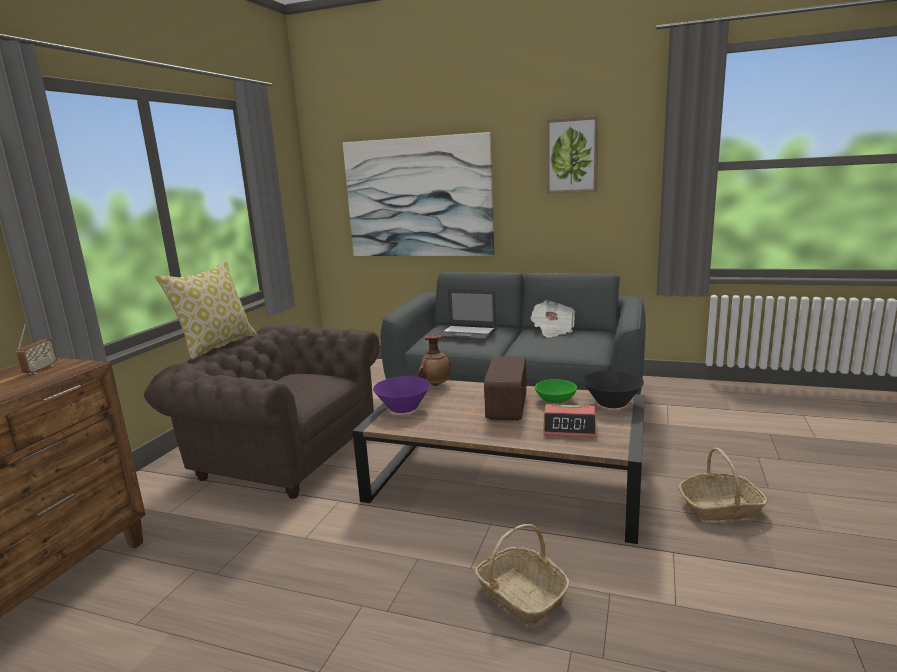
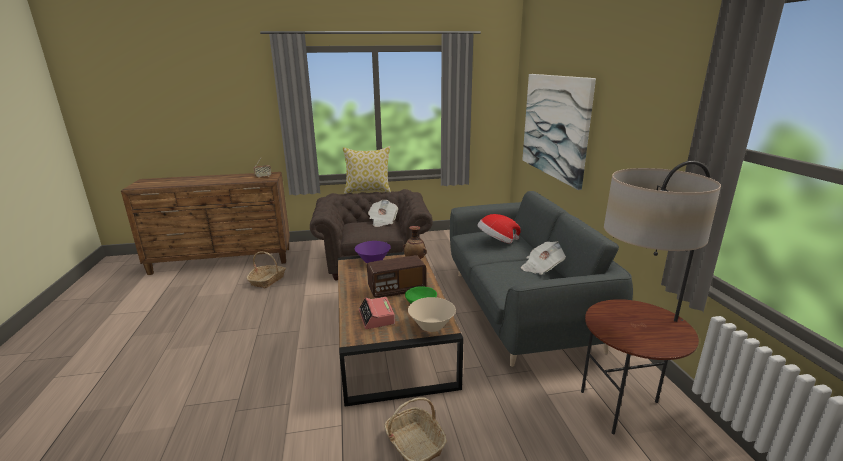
camera: 60 degrees right, 5 degrees up
(291, 377) = (382, 221): none -> newspaper
(467, 333) = (496, 241): laptop -> hat
(520, 595) = (278, 371): basket -> basket (267, 280)
(572, 155) = (640, 112): picture -> none
(611, 403) = (431, 326): black bowl -> beige bowl
(697, 402) = (623, 407): none -> floor lamp

